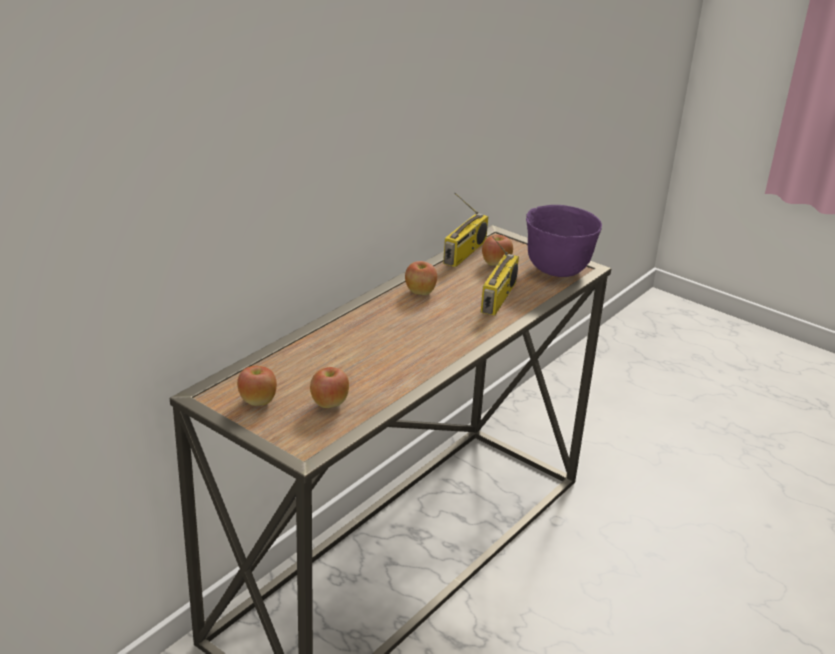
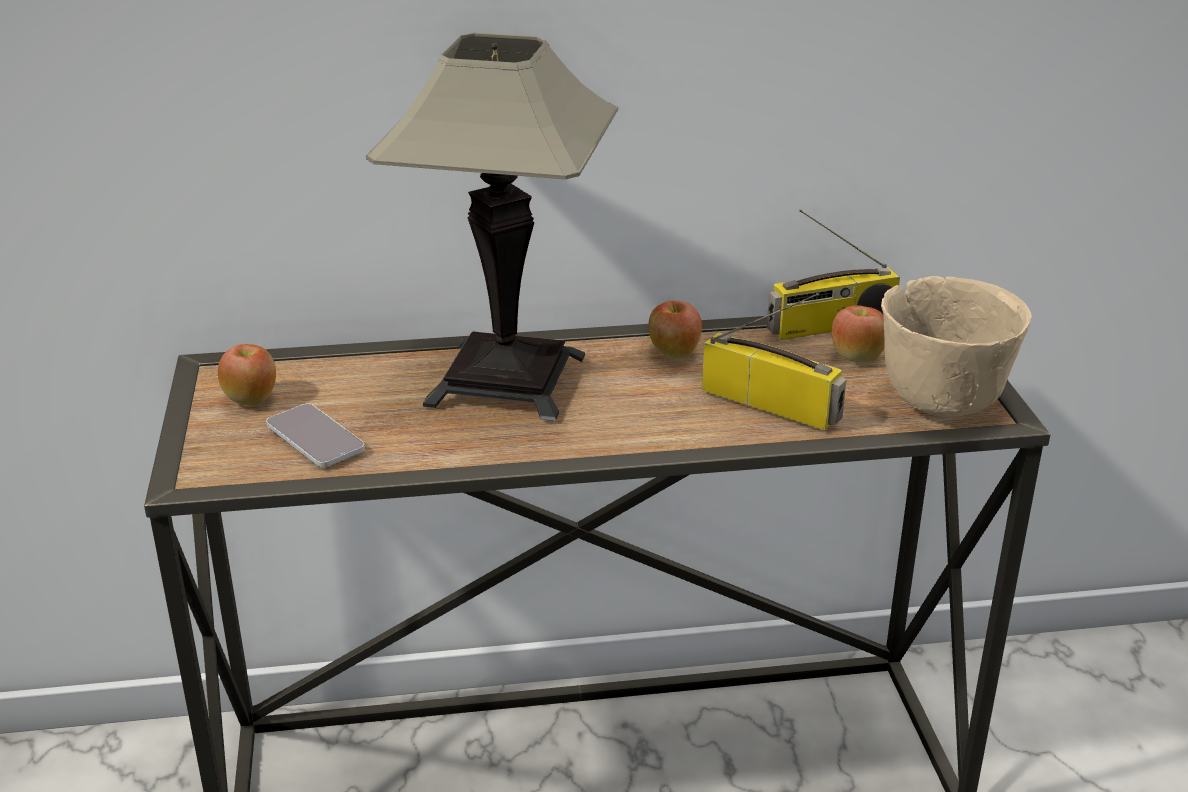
camera: 45 degrees right, 0 degrees up
(329, 403) = (315, 437): apple -> phone
(369, 335) = (505, 379): none -> table lamp
(499, 298) = (772, 404): radio -> radio turned 120 degrees counterclockwise
(556, 269) = (940, 399): purple bowl -> beige bowl

